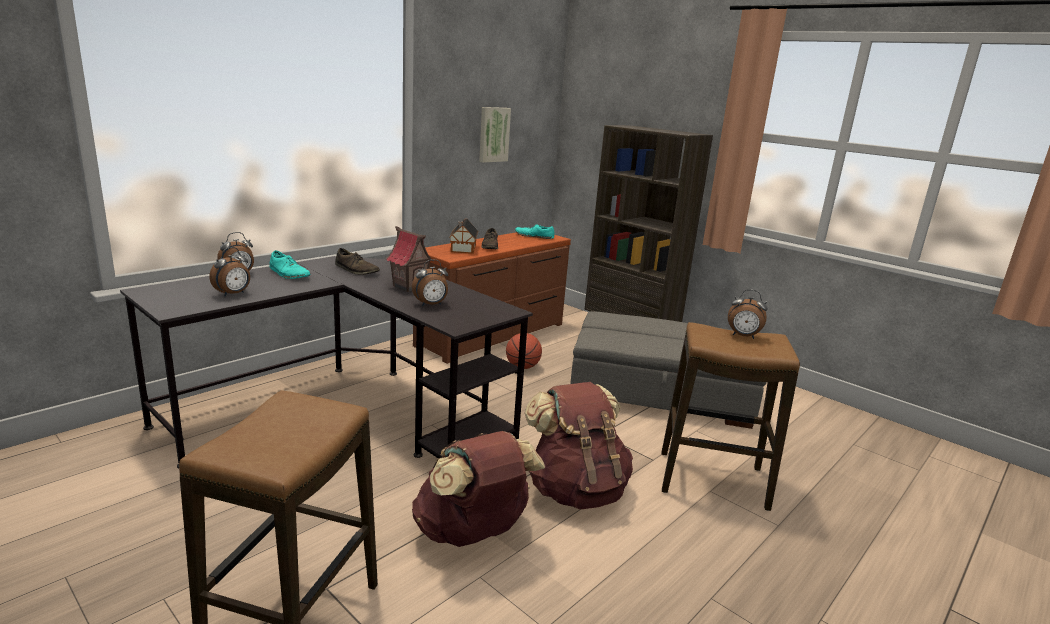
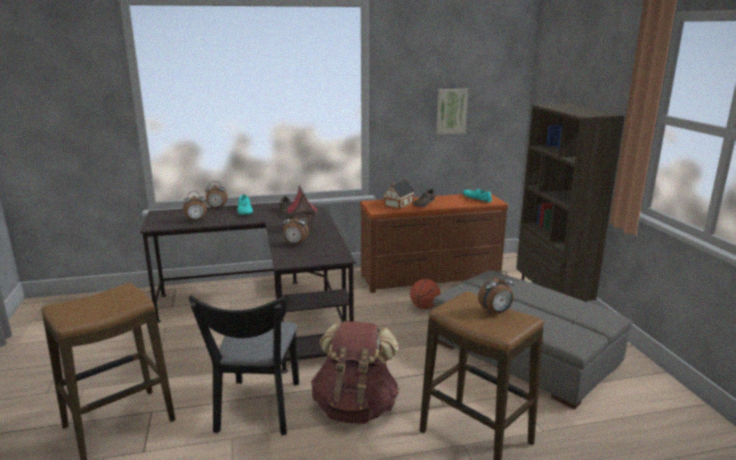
camera: 35 degrees right, 0 degrees up
(473, 533) = (257, 411): brown backpack -> black chair
(743, 336) = (496, 312): alarm clock -> alarm clock turned 75 degrees counterclockwise

